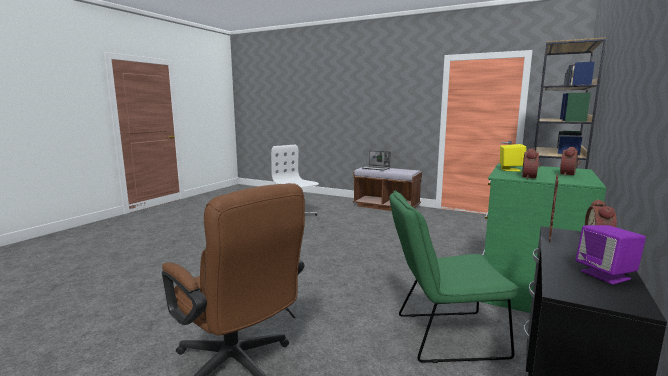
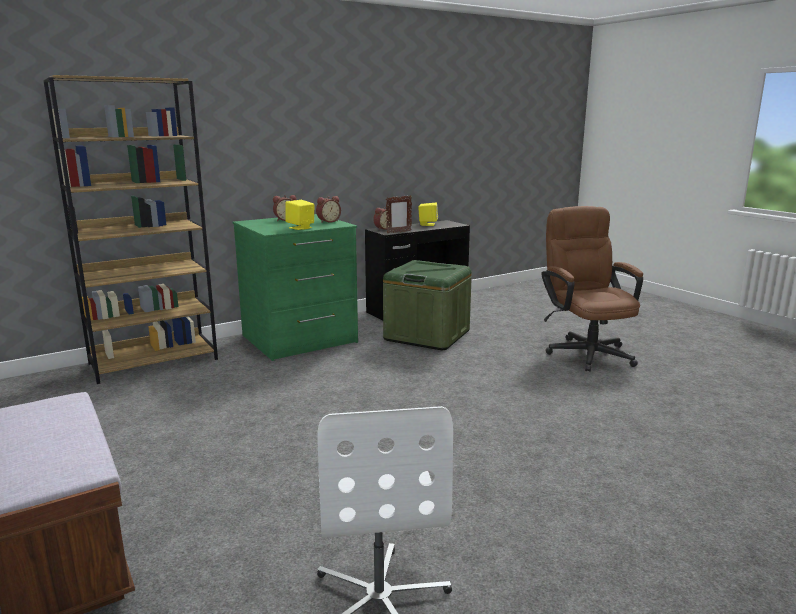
camera: 150 degrees left, 5 degrees up
(376, 168) = (59, 449): laptop -> none
(442, 336) = (427, 335): green chair -> green storage box
(606, 275) = (428, 224): purple speaker -> yellow speaker

